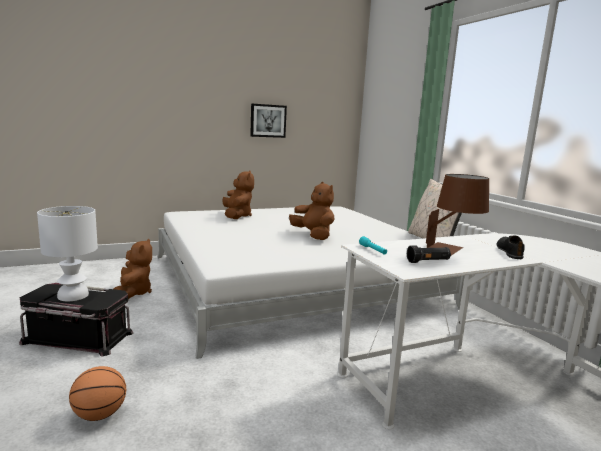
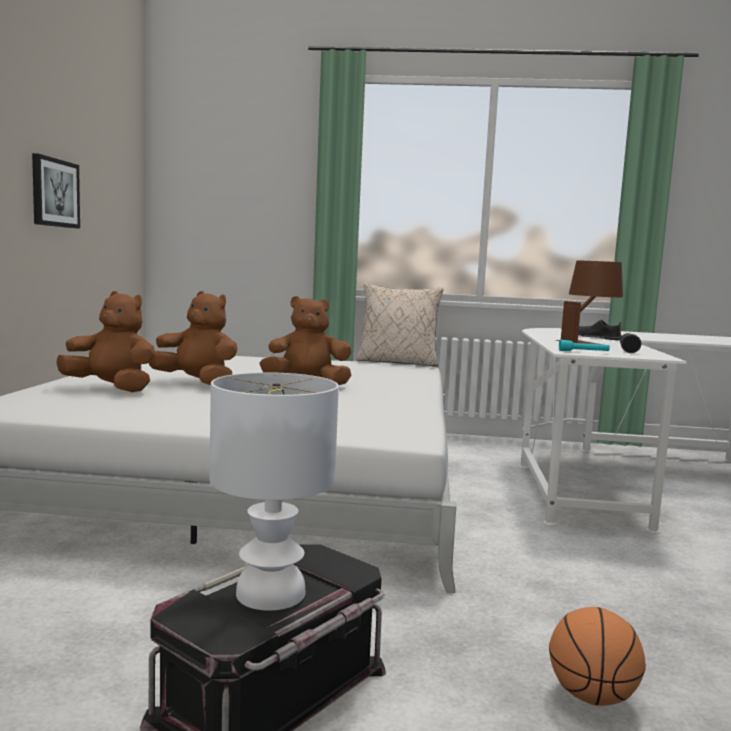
camera: 60 degrees left, 5 degrees down
(133, 293) = (100, 603): brown plush toy -> brown plush toy (197, 383)

